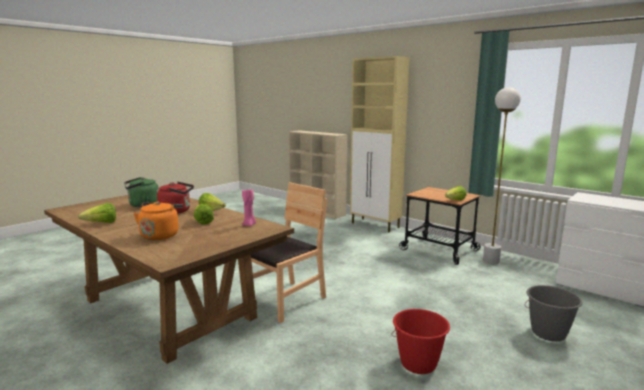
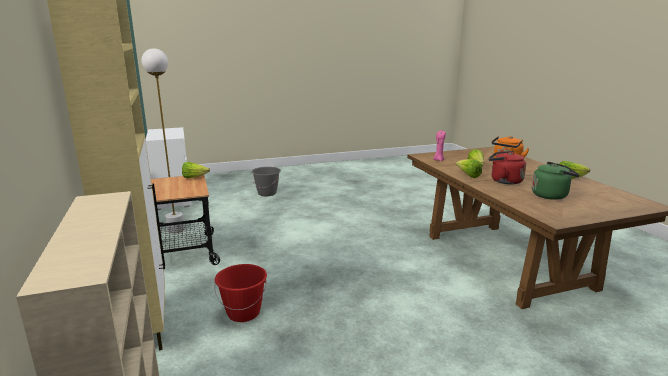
camera: 150 degrees left, 5 degrees up
(285, 300) = (399, 243): brown chair -> none
(418, 364) = (353, 199): red bucket -> red bucket (244, 313)

